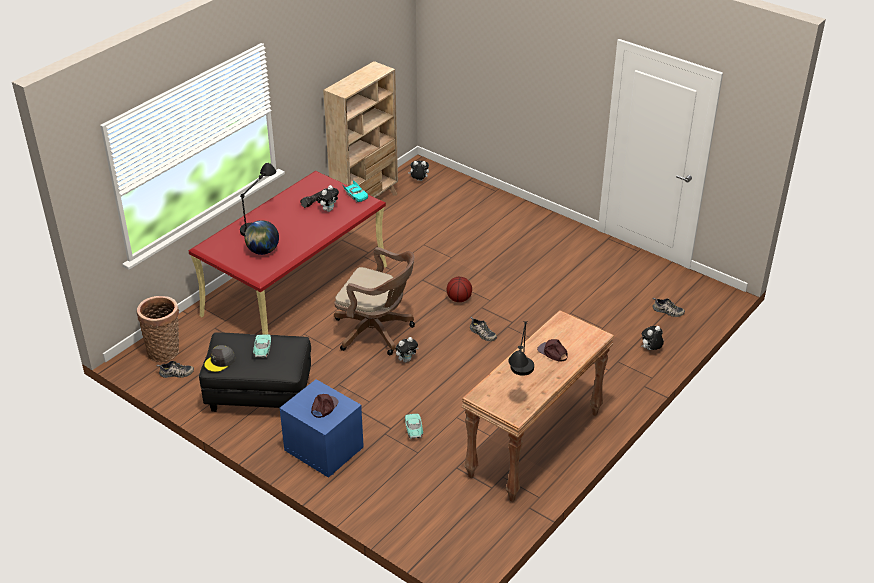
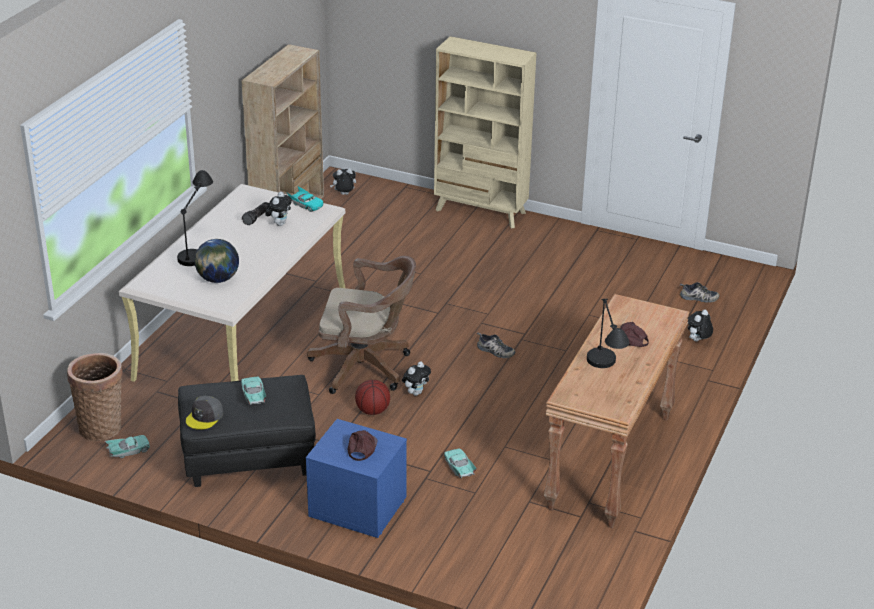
camera: 15 degrees left, 5 degrees down
(176, 373) = (128, 451): shoe -> turquoise toy car
(296, 290) = (243, 334): red desk -> beige desk
(459, 299) = (450, 318): basketball -> basketball (372, 411)
(520, 209) = (481, 212): none -> beige bookcase

